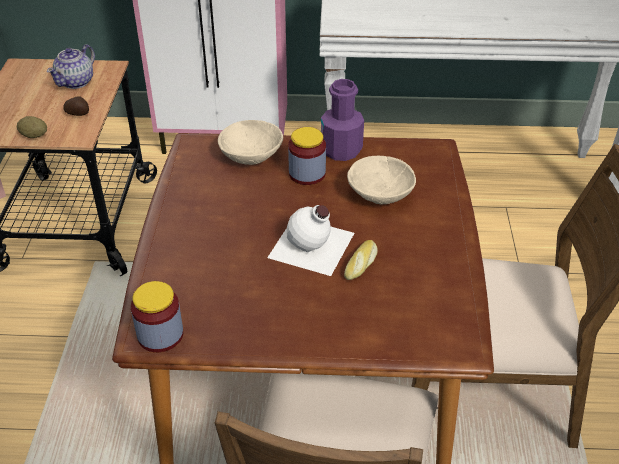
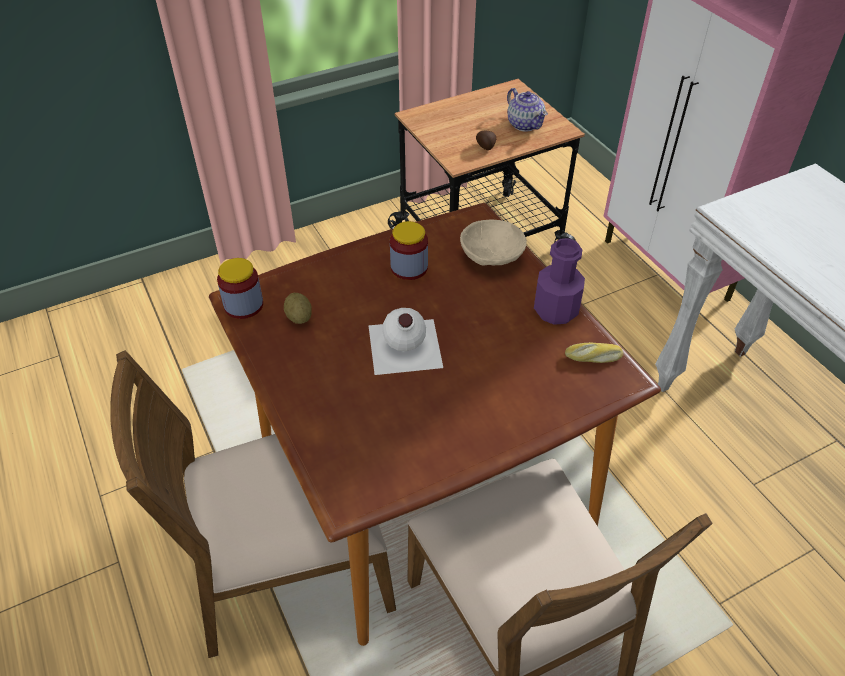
camera: 60 degrees right, 5 degrees up
(34, 136) = (438, 141): potato -> potato (299, 317)
(76, 82) = (525, 124): teapot -> teapot turned 120 degrees counterclockwise
(307, 174) = (499, 302): jar -> jar (409, 268)
(361, 264) = (404, 390): bread -> bread (593, 358)
(379, 195) = (511, 364): beige bowl -> none

